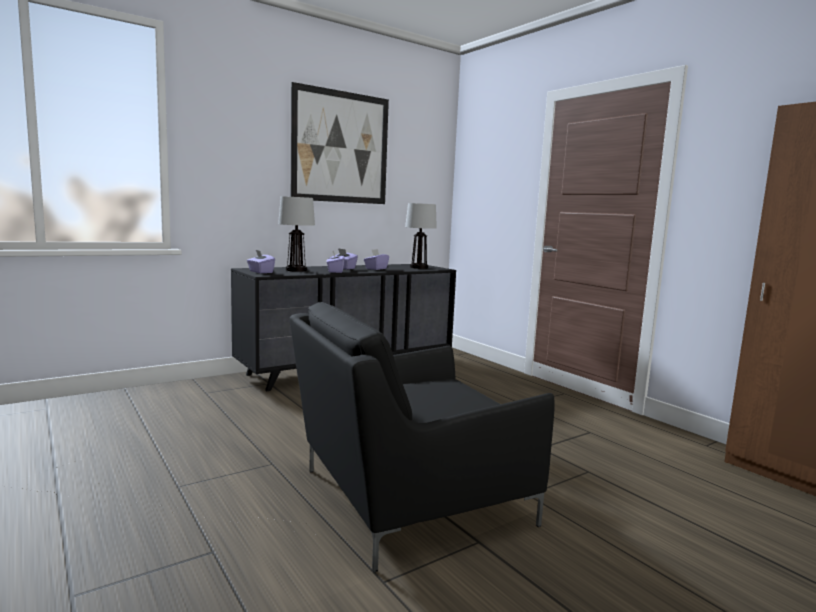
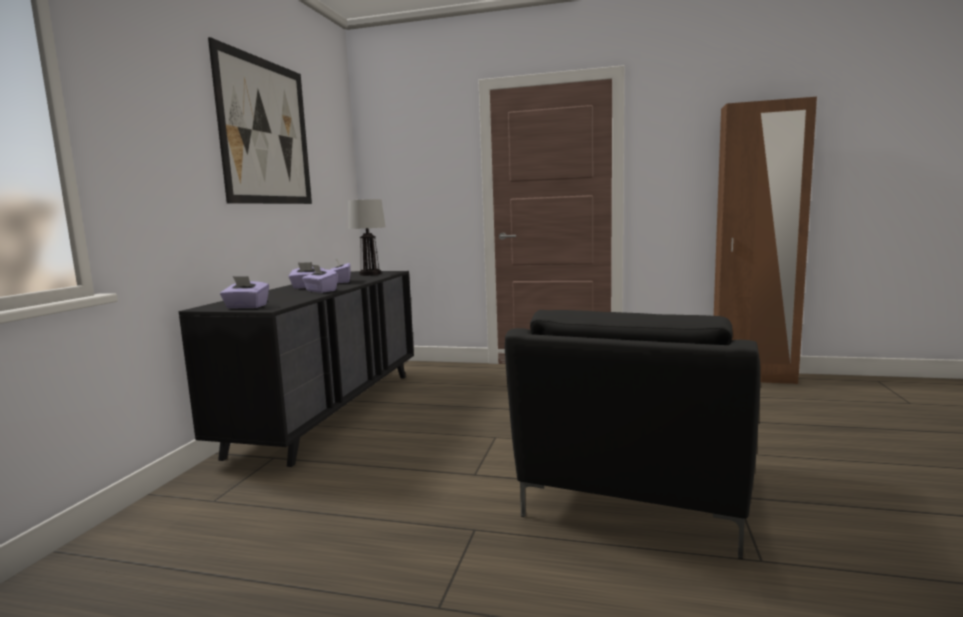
camera: 40 degrees left, 0 degrees up
(296, 270) = (273, 297): table lamp -> none

